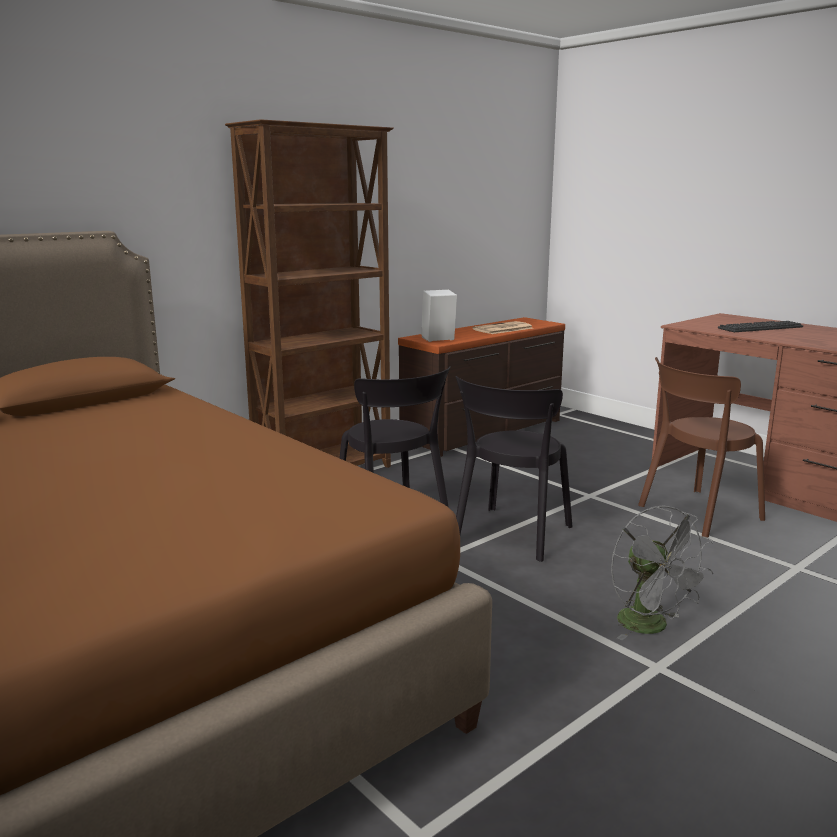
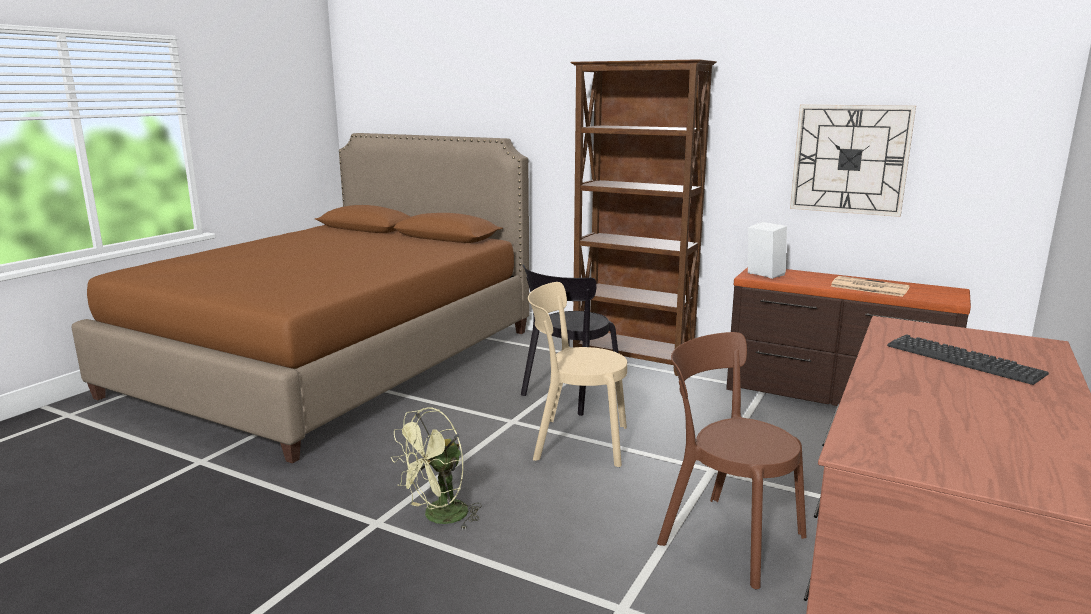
camera: 70 degrees right, 0 degrees up
(452, 225) = (850, 159): none -> wall clock
(511, 535) = (575, 442): black chair -> beige chair
(651, 627) = (439, 517): grey fan -> green fan

